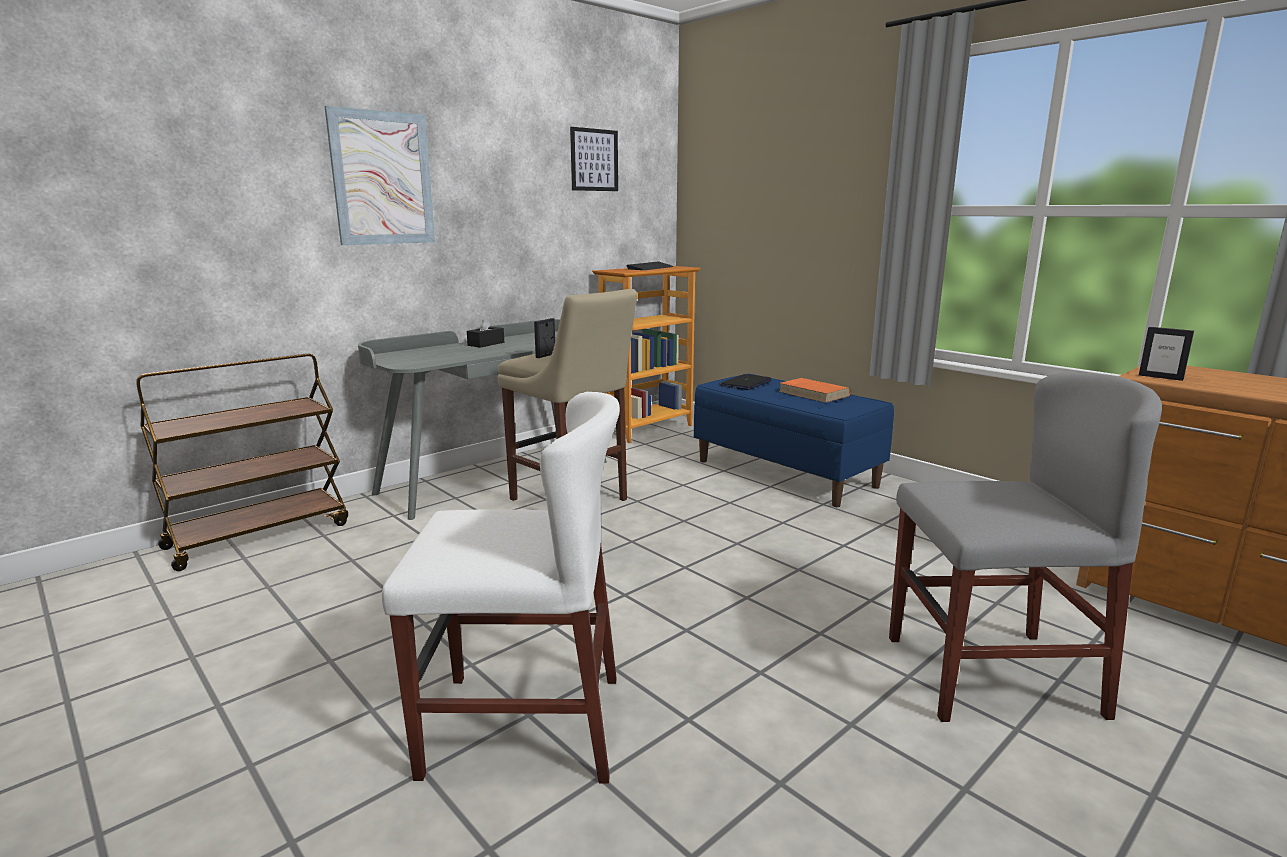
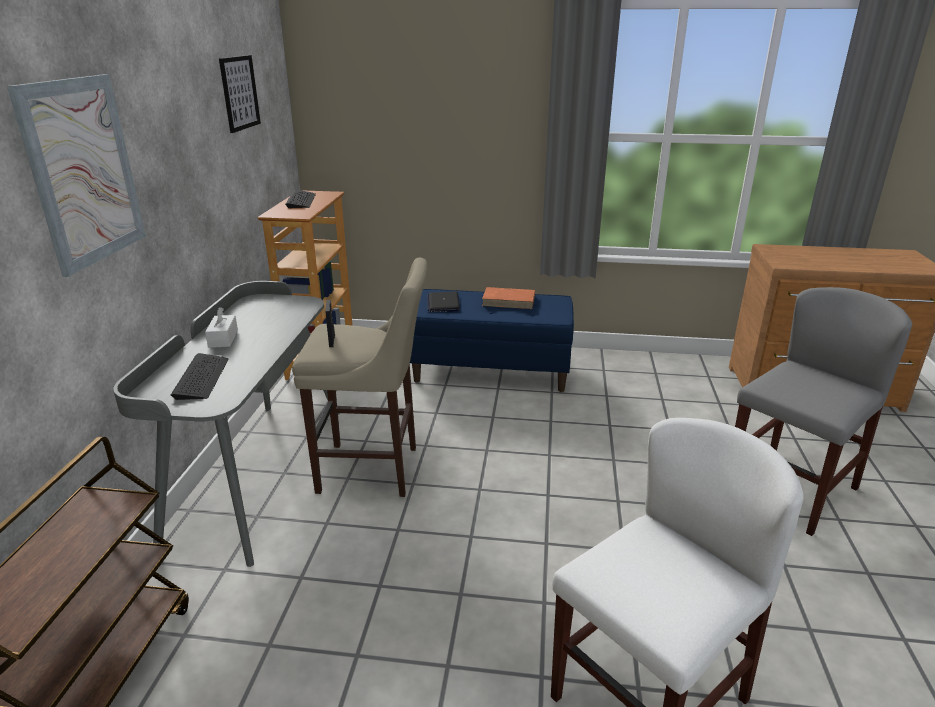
camera: 40 degrees left, 10 degrees up
(429, 355) = (201, 378): none -> keyboard
(486, 344) = (223, 338): black tissue box -> white tissue box
(1160, 377) = (789, 262): picture frame -> none

